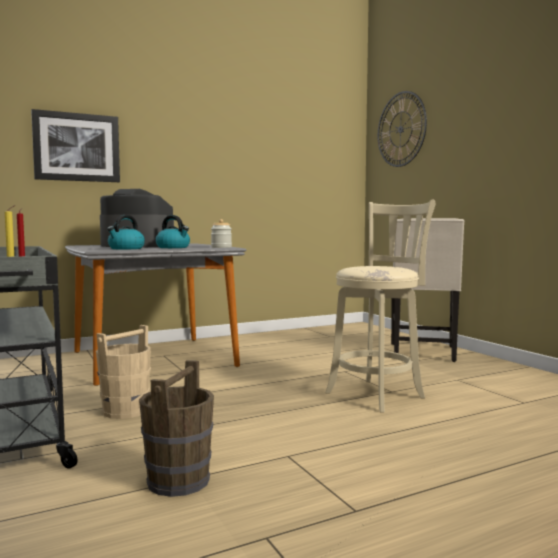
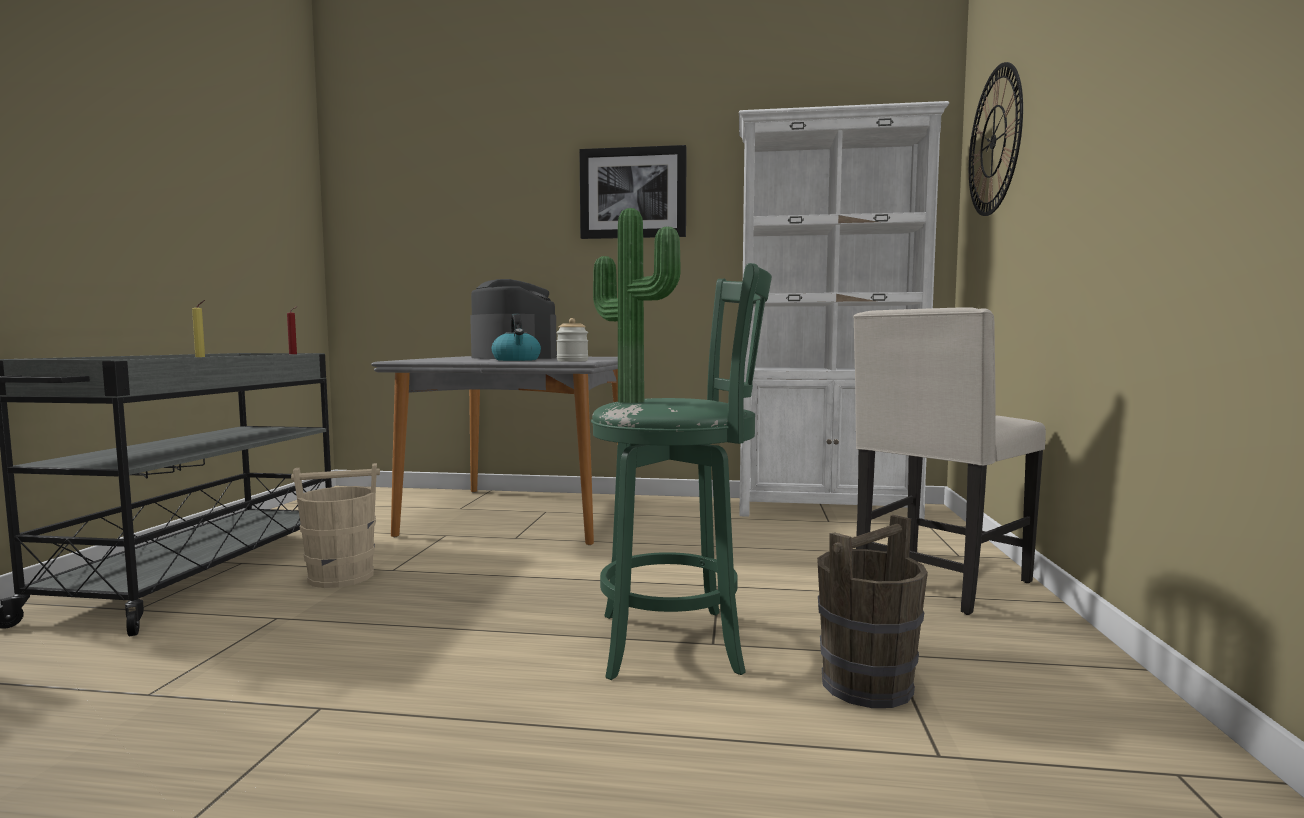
camera: 35 degrees right, 0 degrees up
(77, 147) = (481, 231): picture -> picture (633, 193)
(126, 248) = (451, 360): kettle -> none
(179, 480) = (150, 694): brown bucket -> brown bucket (867, 684)
(319, 331) = (827, 510): none -> white bookcase
(366, 268) = (634, 401): none -> potted plant
(378, 394) = (678, 642): beige stool -> green stool

